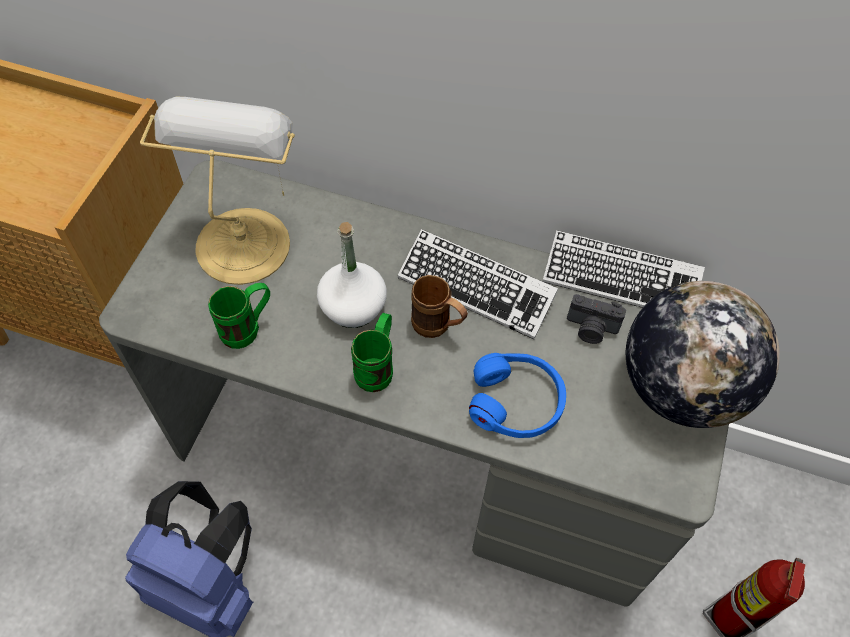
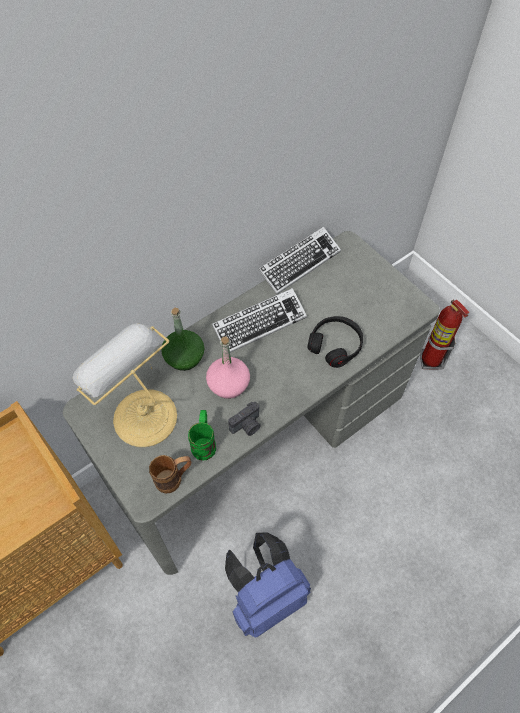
camera: 55 degrees left, 0 degrees up
(353, 307) = (229, 384): white bottle -> pink bottle
(358, 235) = (184, 357): none -> green bottle
(377, 367) = (274, 393): green mug -> none
(438, 328) = (270, 353): brown mug -> brown mug (174, 479)
(516, 402) = (335, 345): blue headphones -> black headphones
(591, 329) = (317, 291): camera -> camera (247, 426)
(680, 387) = (371, 277): globe -> none

